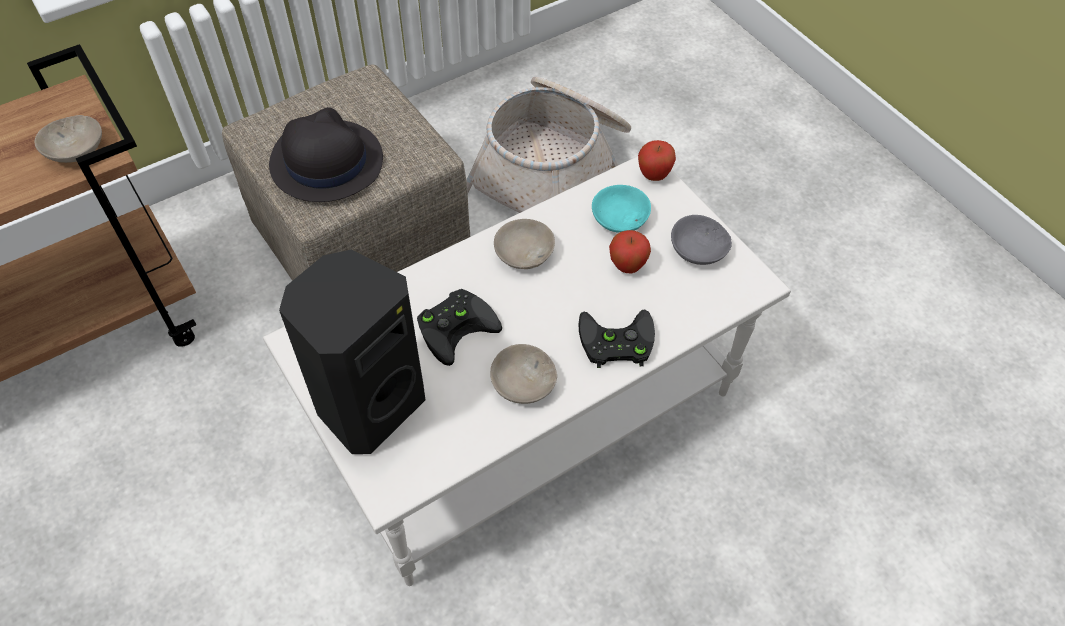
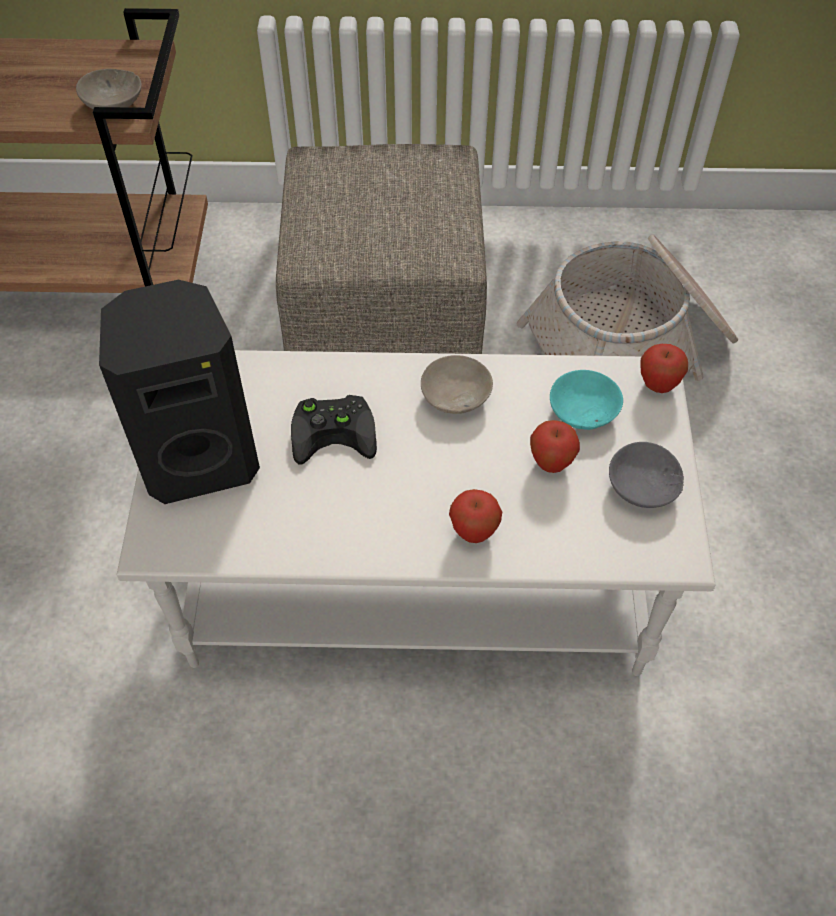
camera: 35 degrees right, 0 degrees up
(325, 162) = (350, 219): black hat -> none
(521, 383) = (350, 519): beige bowl -> none
(614, 343) = (474, 532): black game controller -> apple

